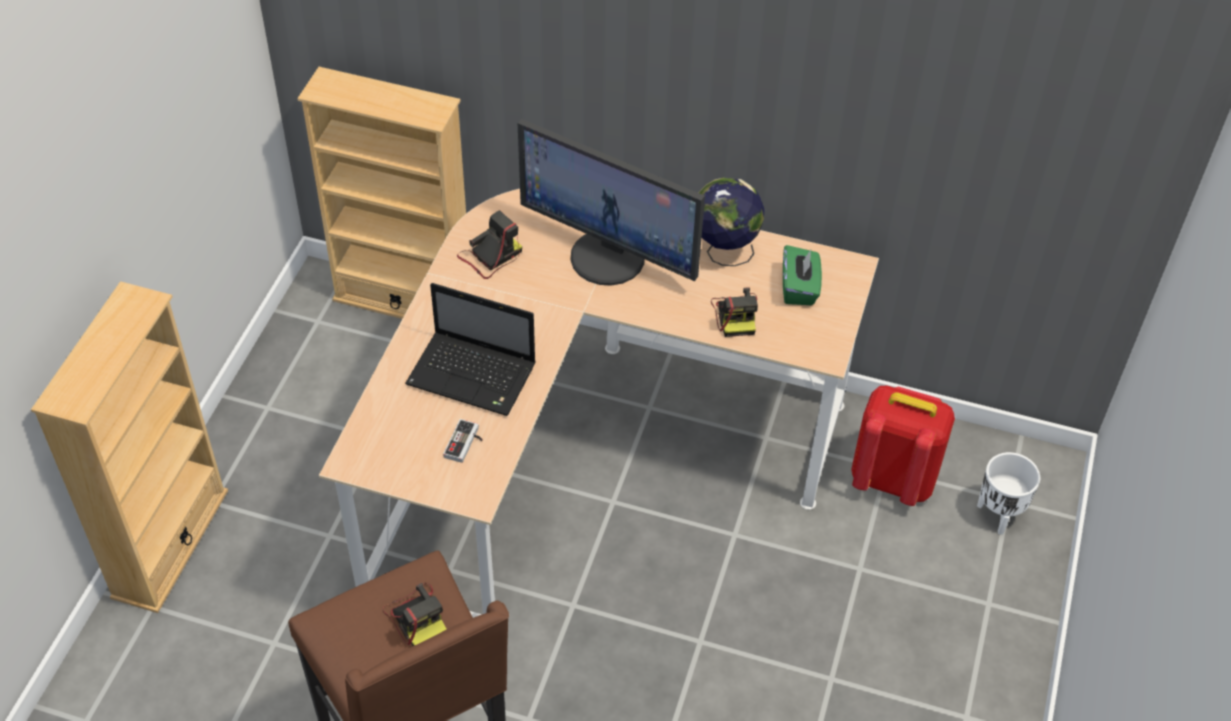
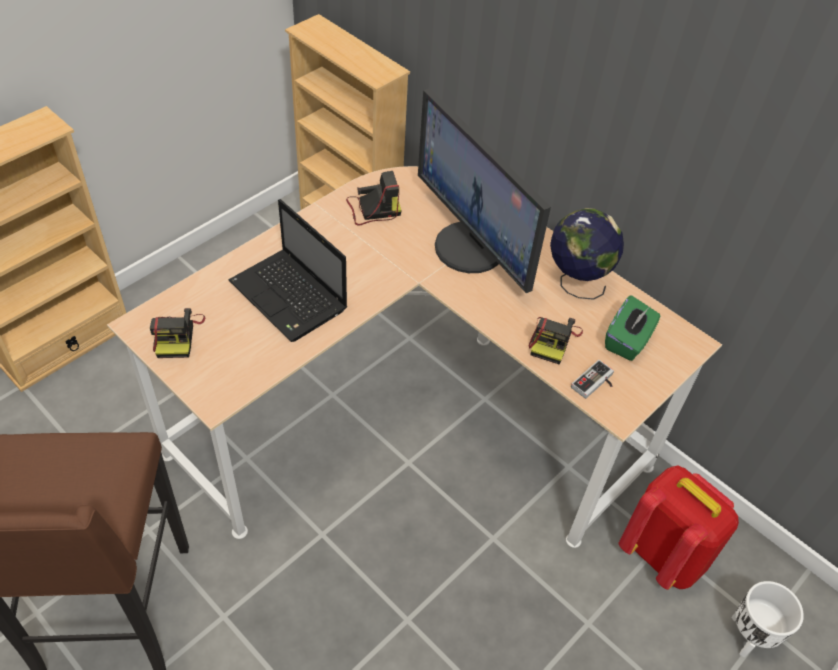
camera: 25 degrees right, 0 degrees up
(417, 617) = (84, 484): camera -> camera (177, 335)
(466, 444) = (241, 351): game controller -> game controller (595, 384)

